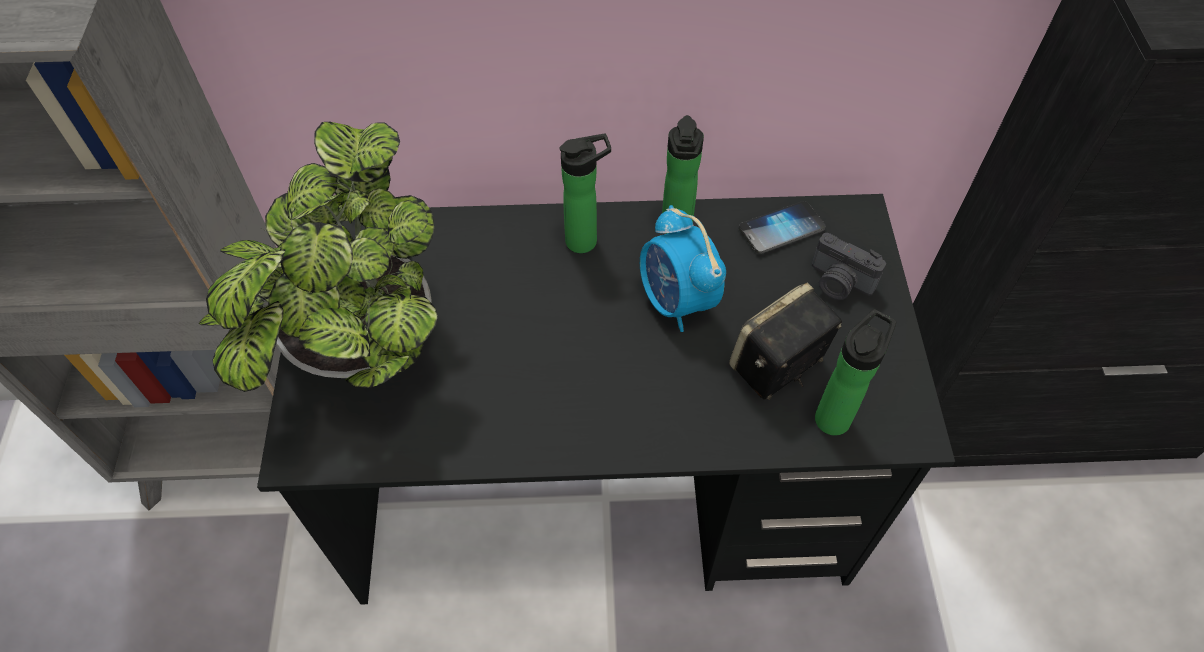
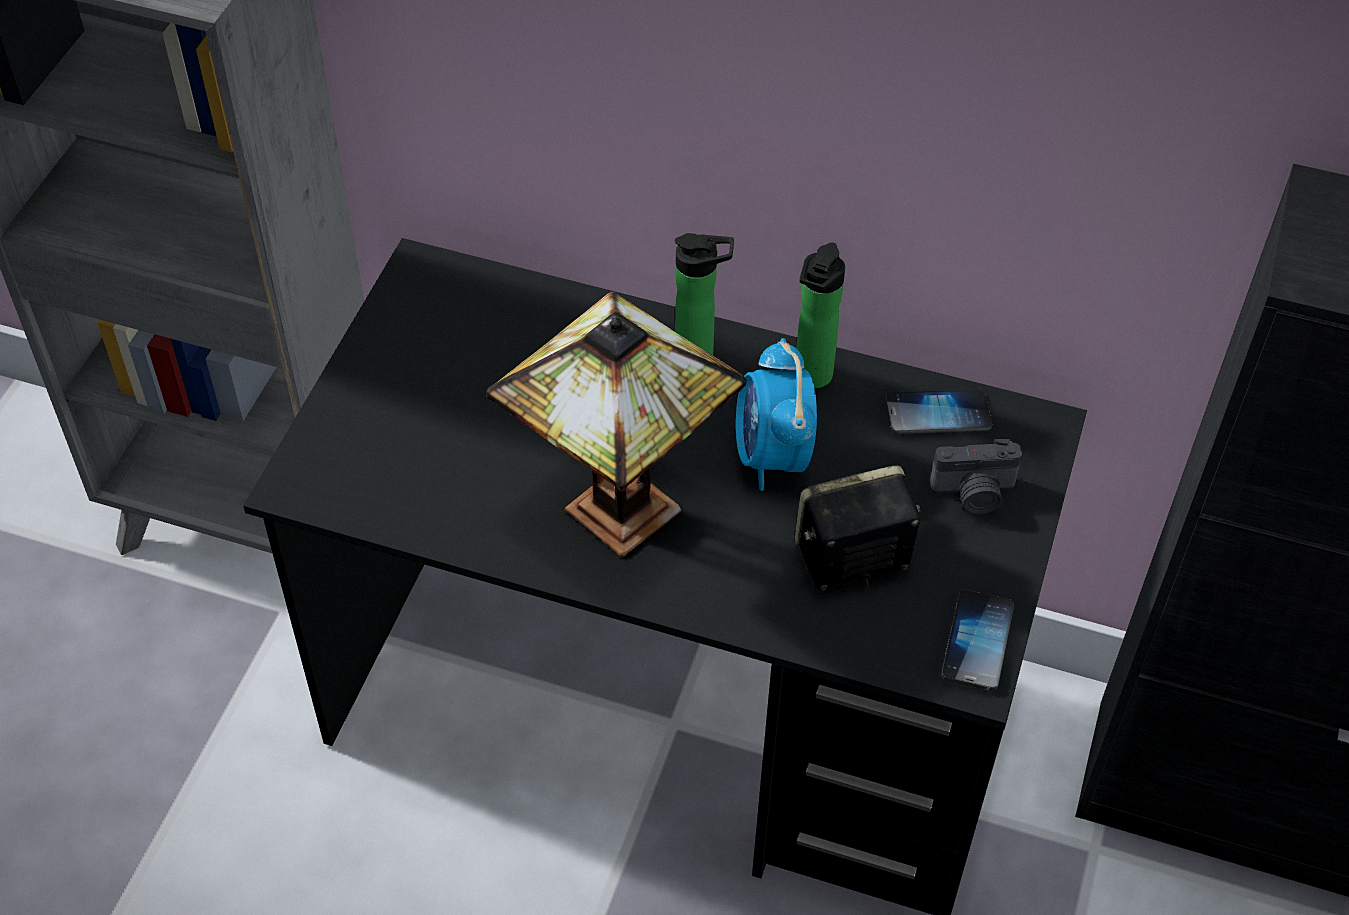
camera: 20 degrees right, 5 degrees down
(360, 351) = (400, 404): potted plant -> none
(583, 391) = (620, 518): none -> table lamp
(835, 415) = (892, 632): bottle -> none
(838, 283) = (974, 494): camera -> camera turned 60 degrees counterclockwise
(901, 401) = (977, 641): none -> phone

